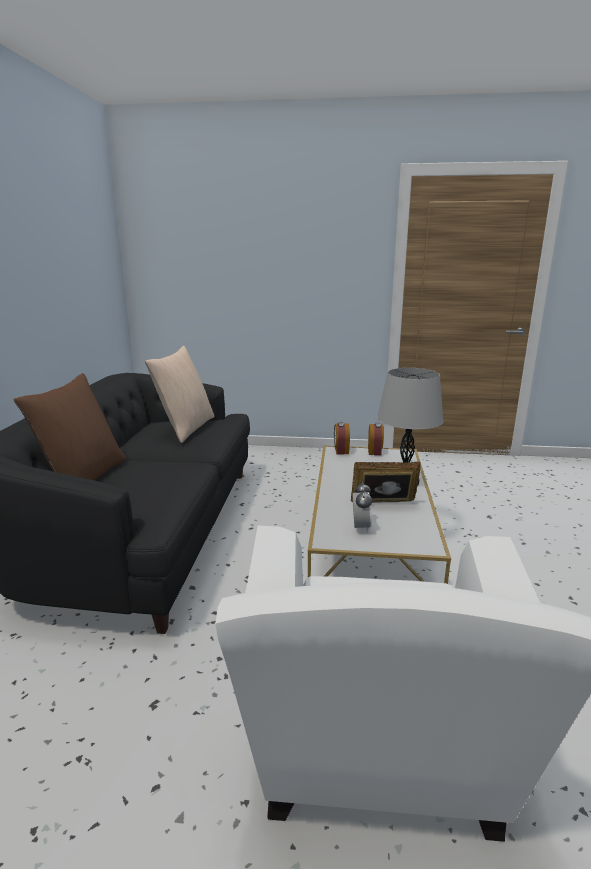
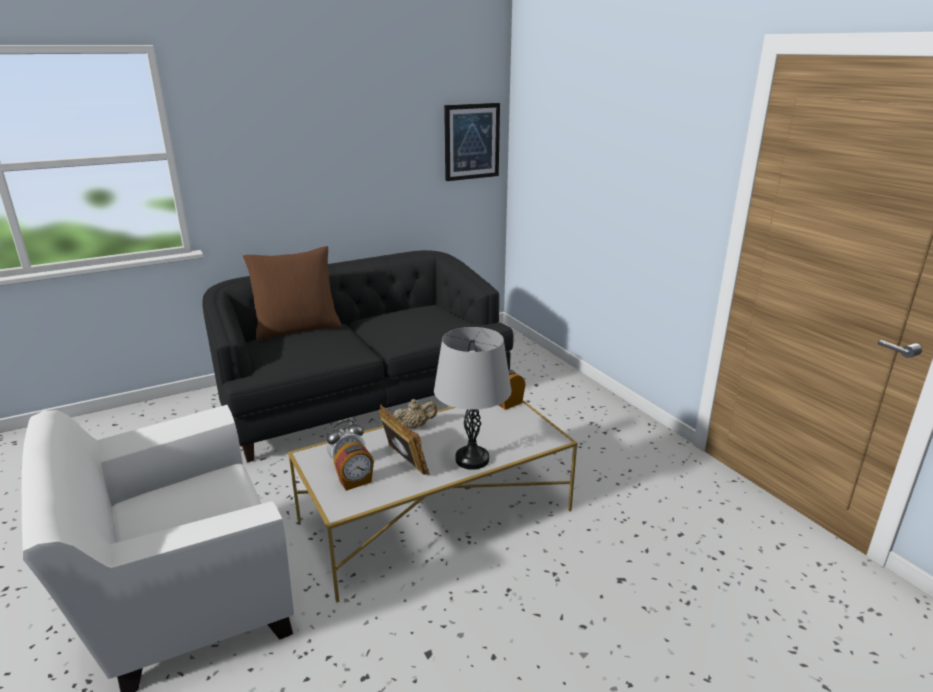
camera: 55 degrees right, 5 degrees up
(105, 266) = (471, 141): none -> picture
(186, 428) = (424, 320): beige pillow -> none
(333, 487) = (415, 426): none -> beige teapot
(375, 451) = (532, 421): alarm clock -> alarm clock (355, 482)

